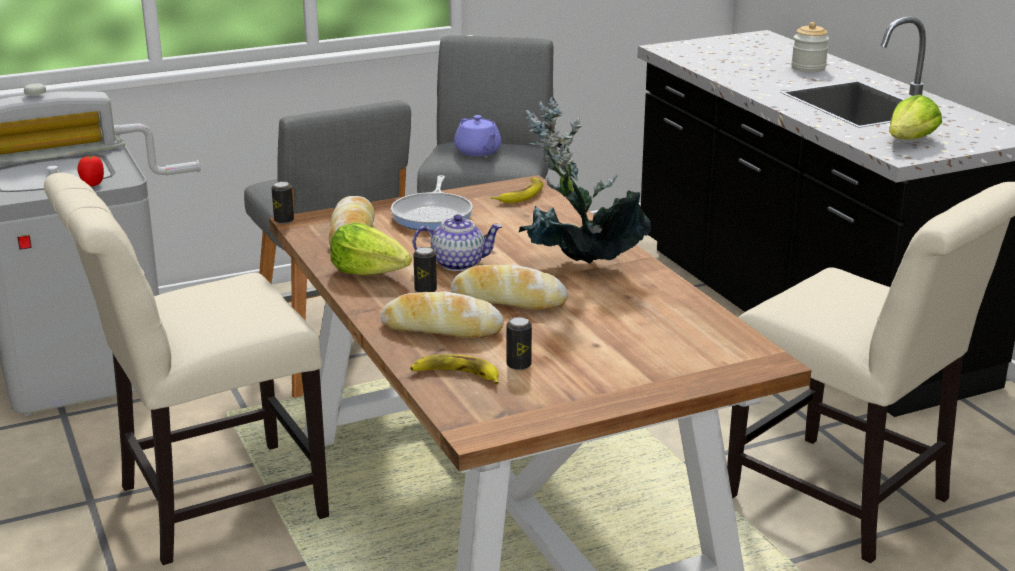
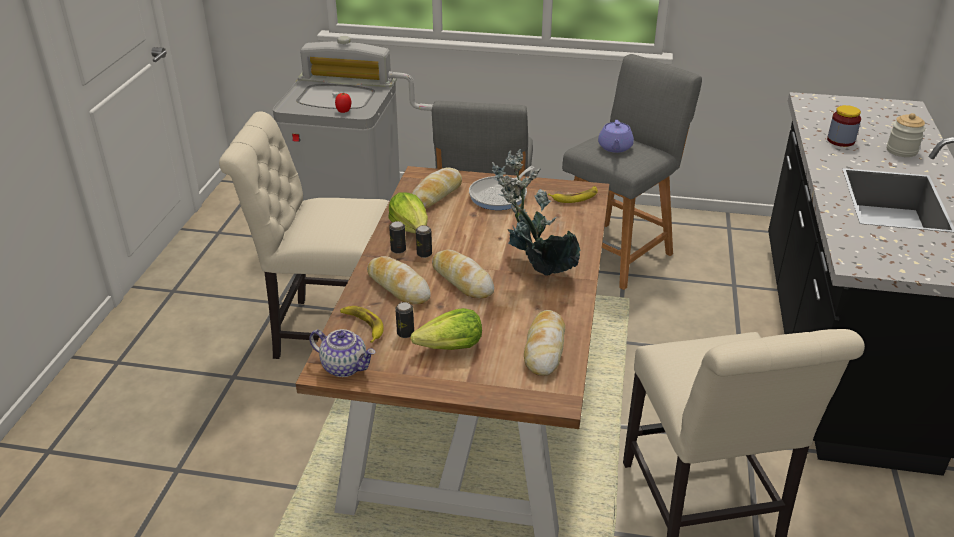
camera: 35 degrees right, 10 degrees up
(284, 220) = (412, 171): can -> can (398, 250)
(458, 263) = (468, 240): teapot -> teapot (345, 366)
(689, 327) = (545, 348): none -> bread
(745, 72) = (840, 140): none -> jar
(910, 141) = (885, 251): lettuce -> lettuce (451, 347)

